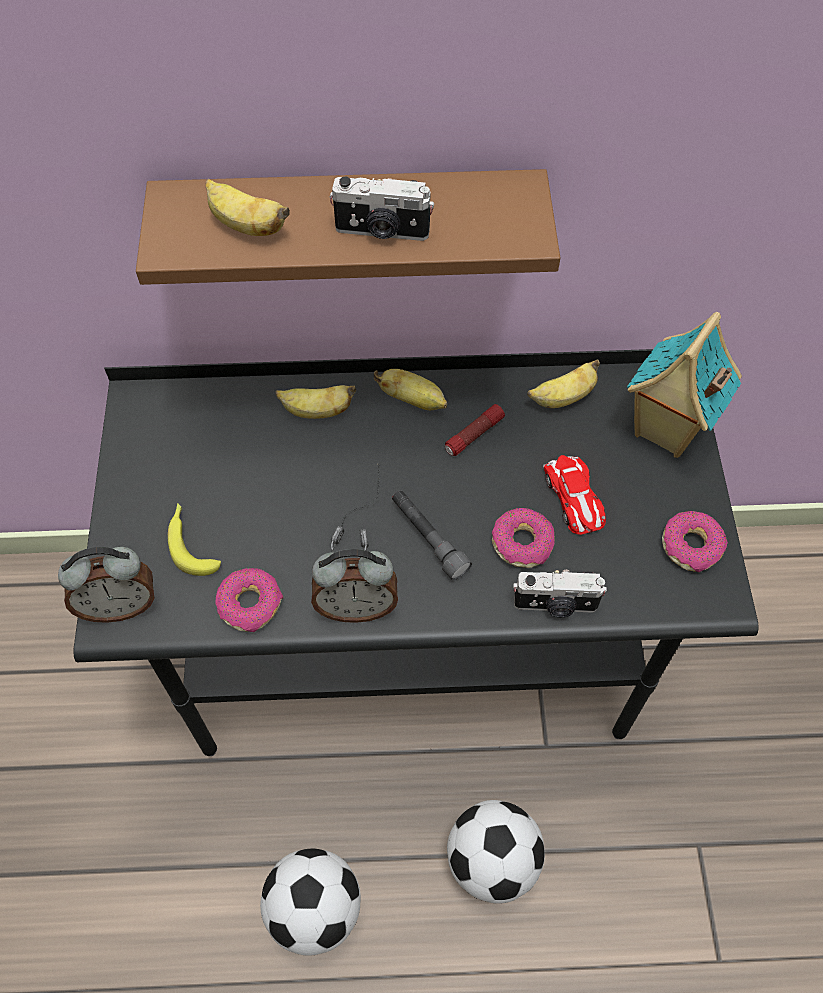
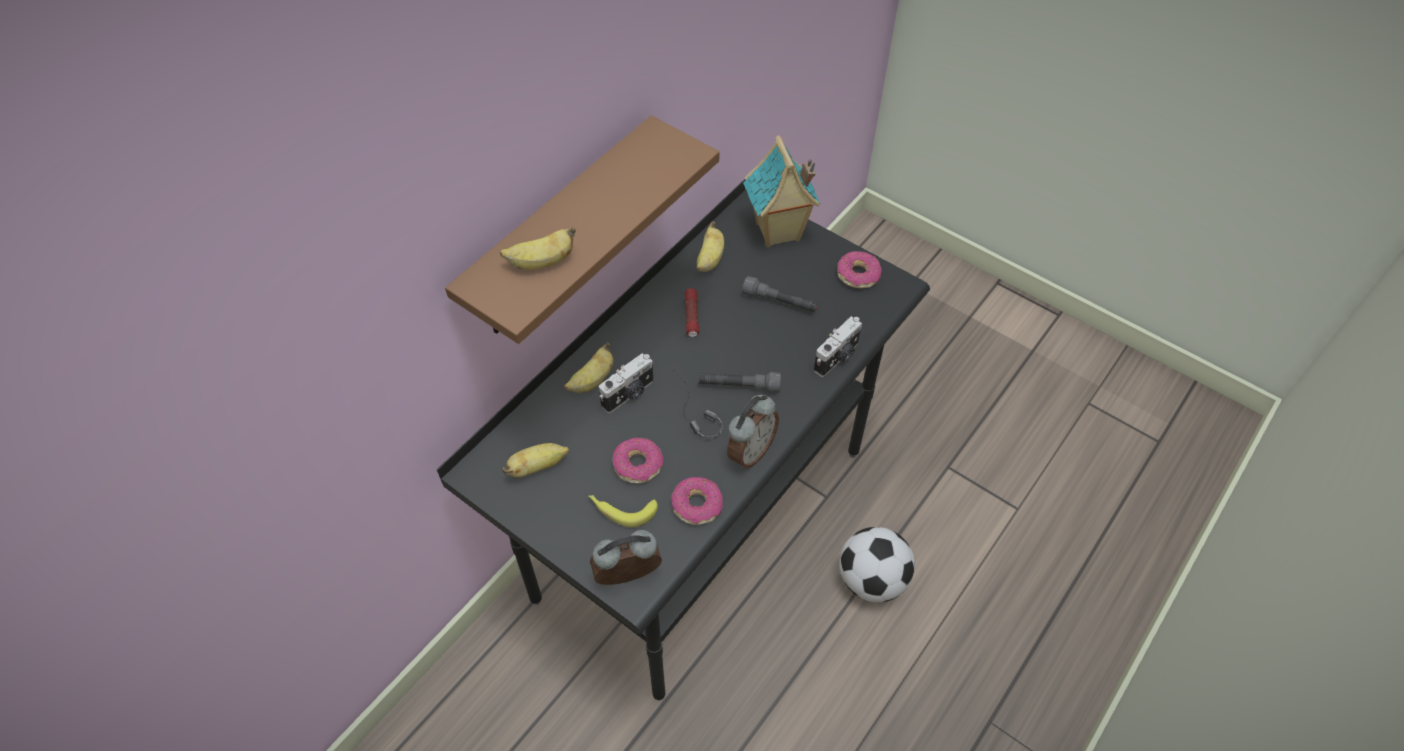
camera: 50 degrees left, 5 degrees down
(120, 605) = (628, 578): alarm clock -> alarm clock turned 135 degrees counterclockwise
(315, 909) = (820, 706): football -> none
(382, 231) = (618, 207): camera -> camera (629, 394)
(413, 400) = (636, 328): banana -> banana (537, 467)
(522, 543) = (785, 345): donut -> donut (638, 465)
(574, 498) = (780, 302): toy car -> grey flashlight

